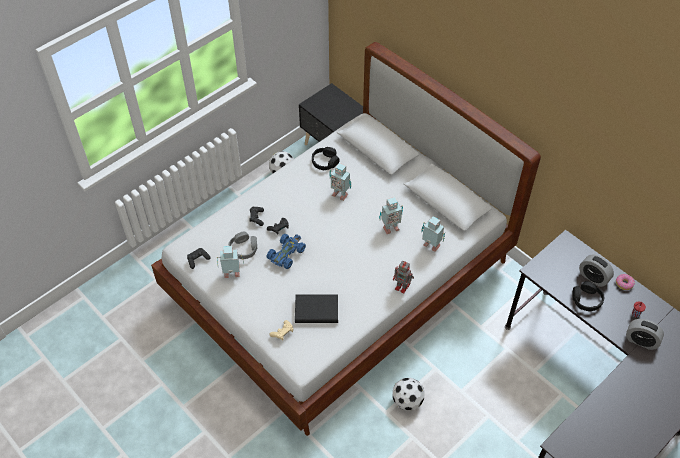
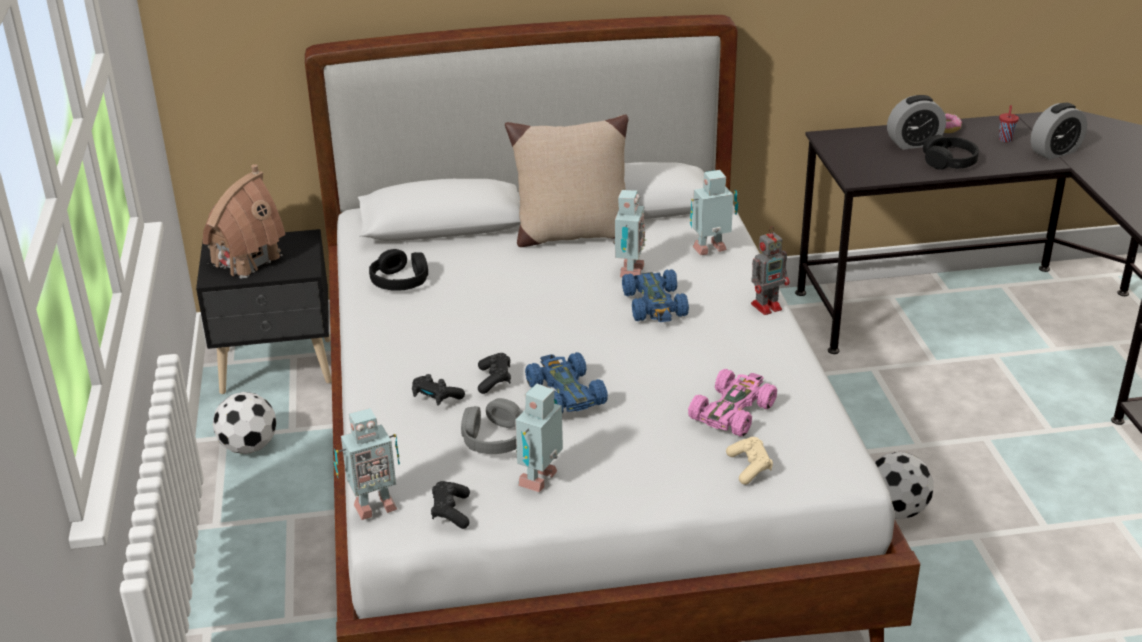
camera: 55 degrees left, 20 degrees down
(315, 310) = (732, 411): black book -> pink toy car
(328, 104) = (245, 259): none -> toy house
(340, 194) = (493, 292): toy robot -> toy robot (373, 506)
(370, 249) = (655, 305): none -> blue toy car
(404, 194) = (572, 235): none -> beige pillow

